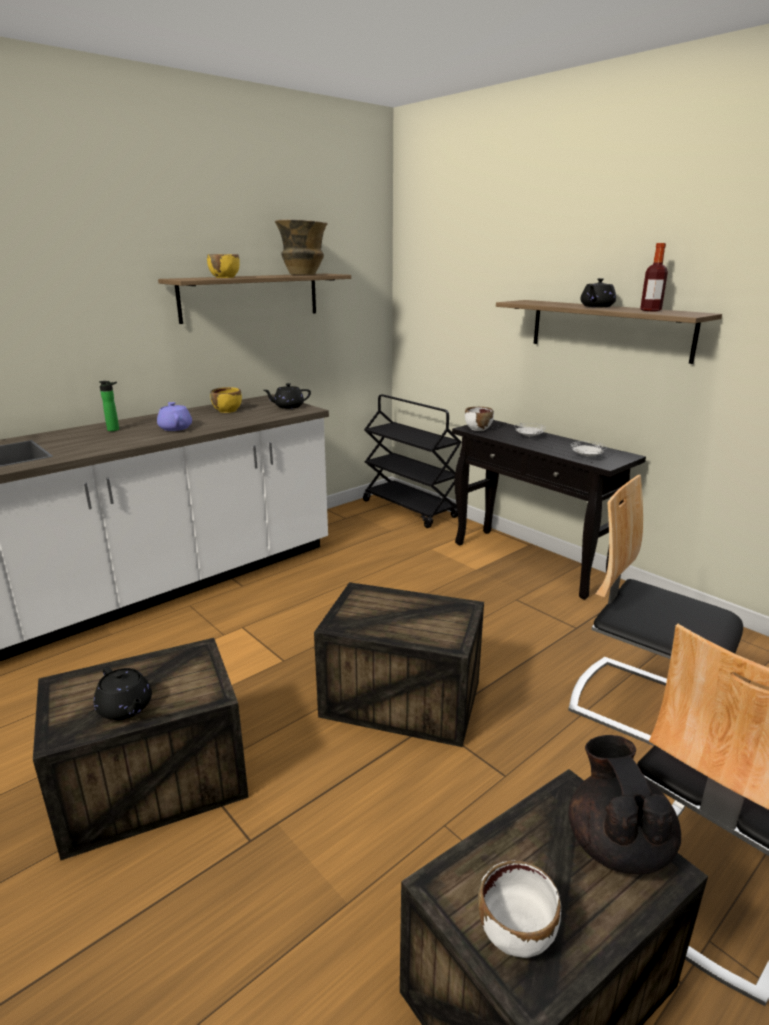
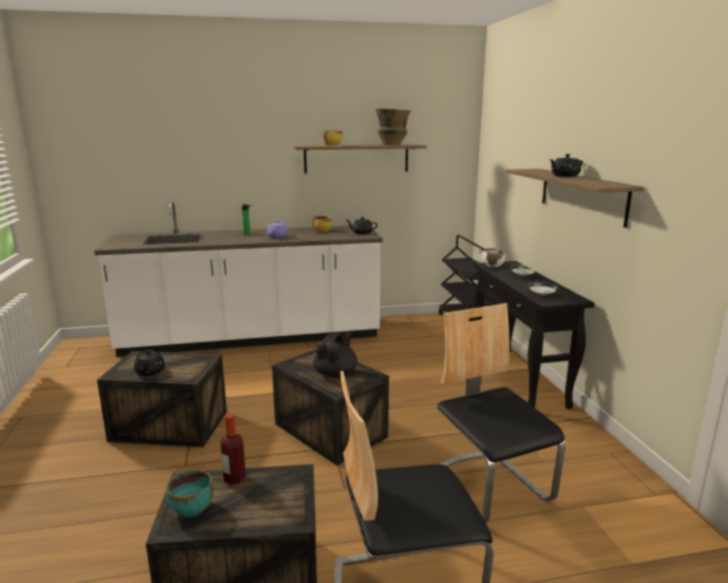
camera: 30 degrees right, 5 degrees down
(516, 932) = (192, 508): white bowl -> turquoise bowl
(617, 844) = (288, 501): black teapot -> black teapot (336, 374)
(650, 310) = (592, 181): bottle -> bottle (234, 478)

